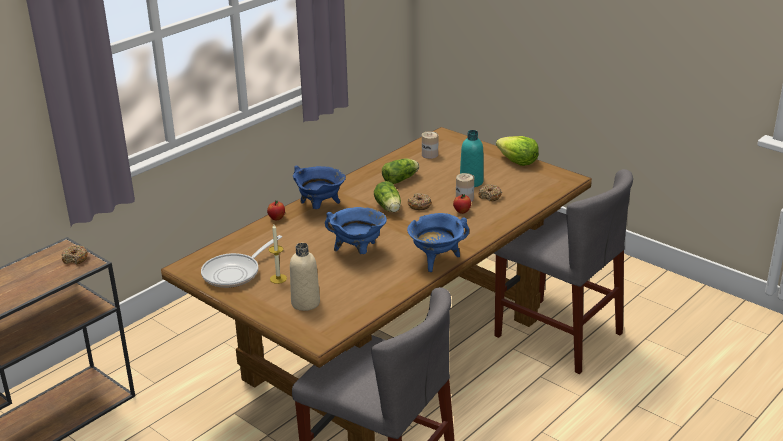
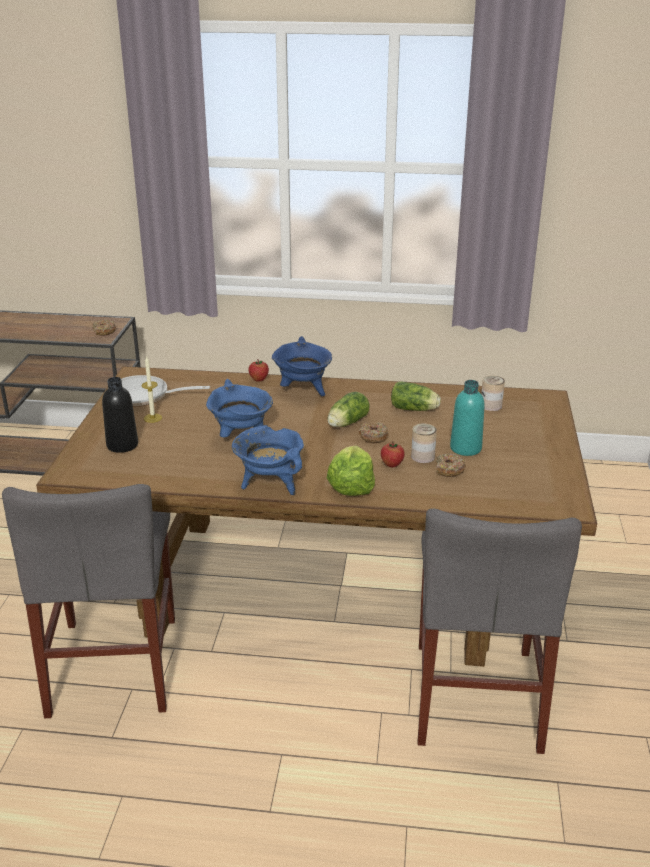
camera: 55 degrees right, 0 degrees up
(305, 303) = (122, 445): beige bottle -> black bottle
(517, 161) = (557, 460): lettuce -> lettuce (351, 486)

